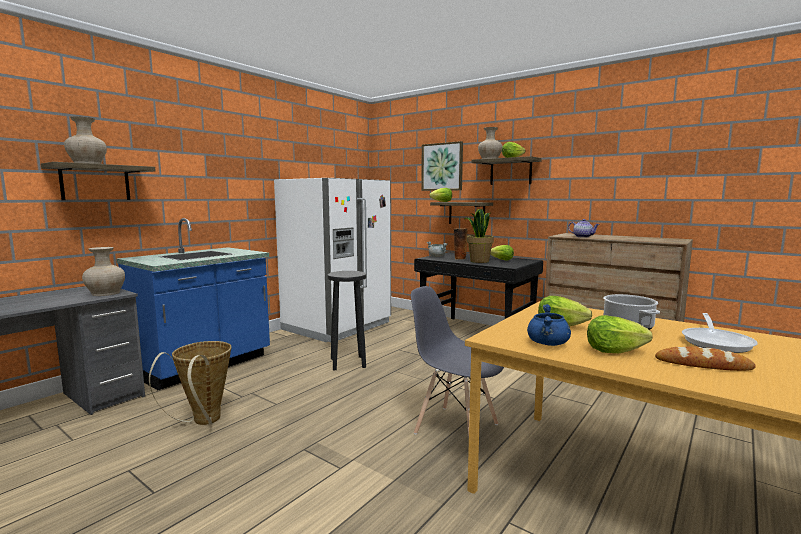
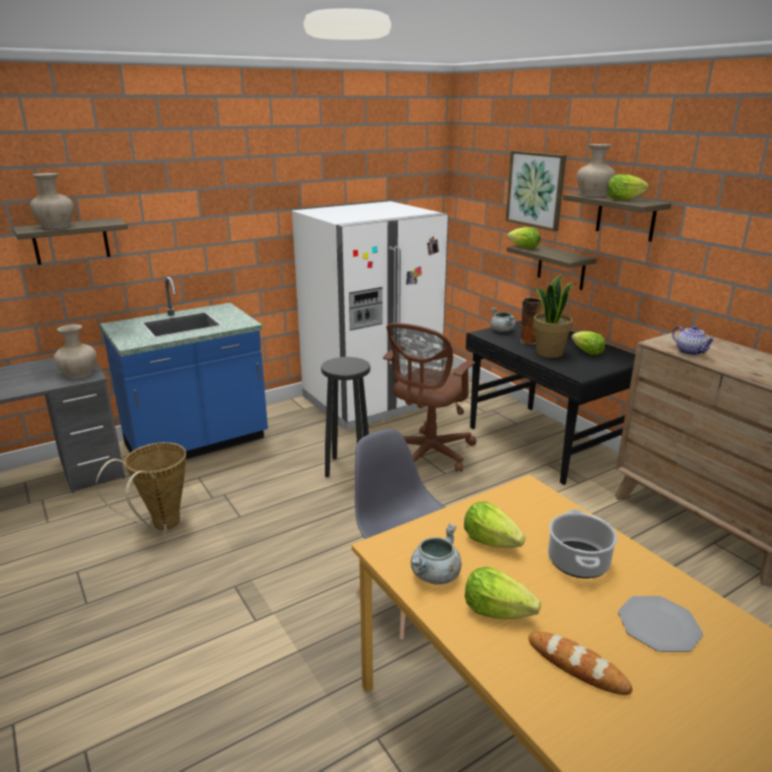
camera: 20 degrees right, 15 degrees up
(403, 348) = (428, 455): none -> brown office chair
(548, 344) = (435, 575): blue cooking pot -> grey cooking pot
(716, 342) = (659, 625): frying pan -> plate

